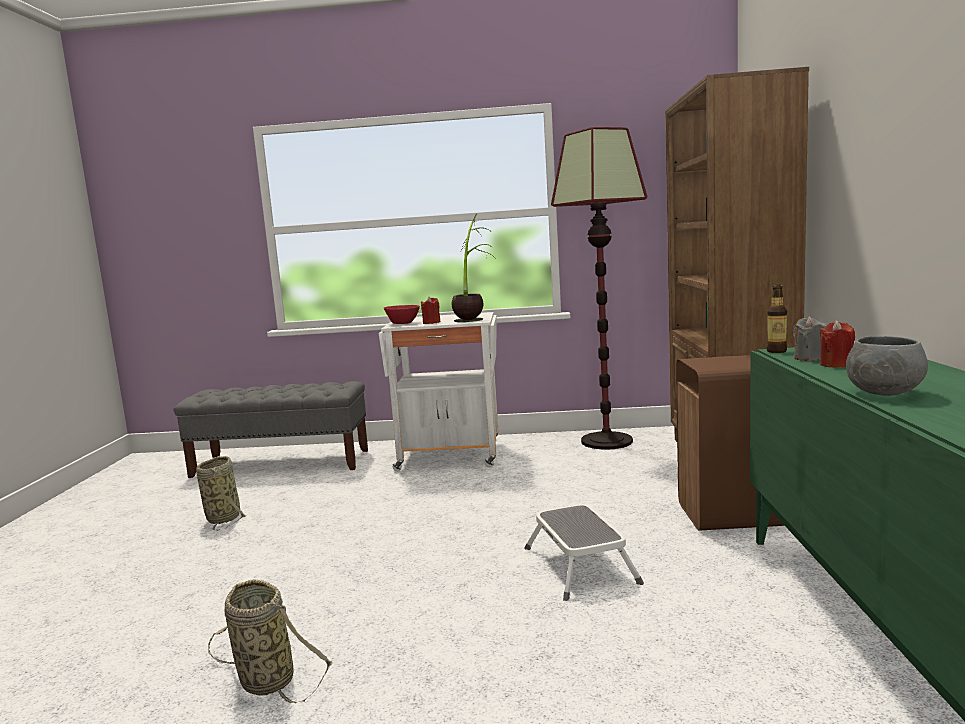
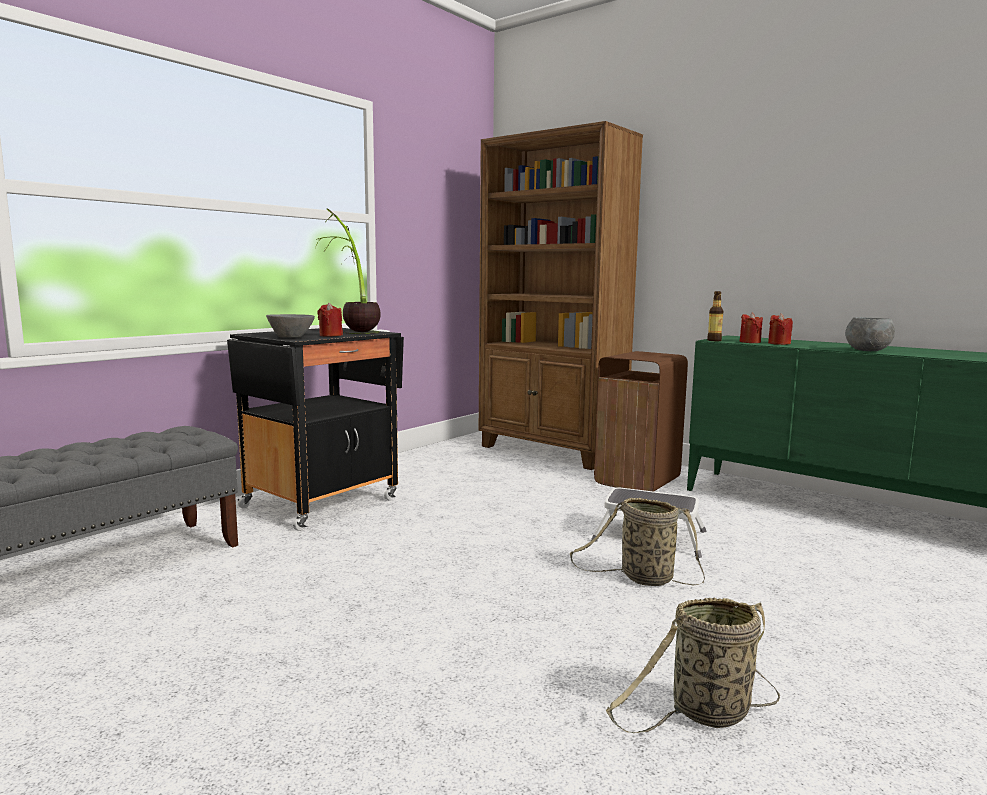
camera: 55 degrees left, 0 degrees up
(224, 517) = (196, 651): basket -> basket (642, 578)
(403, 323) = (292, 337): red bowl -> grey bowl
(451, 456) = (322, 502): white cart -> black cart
(606, 441) = (435, 458): floor lamp -> none
(809, 358) = (750, 342): grey candle -> red candle

